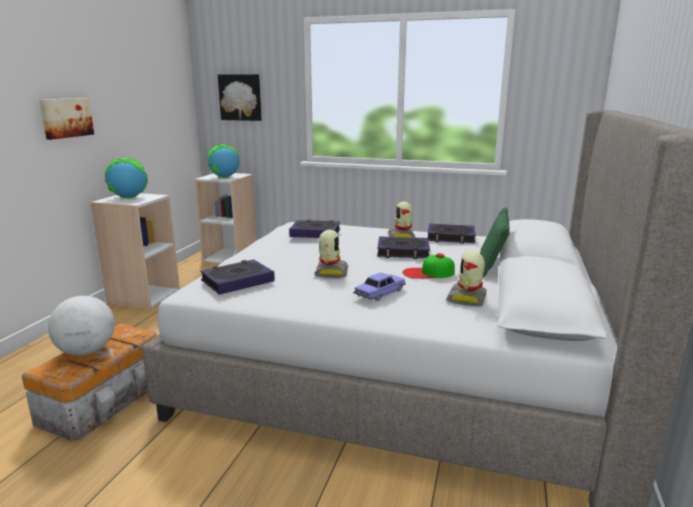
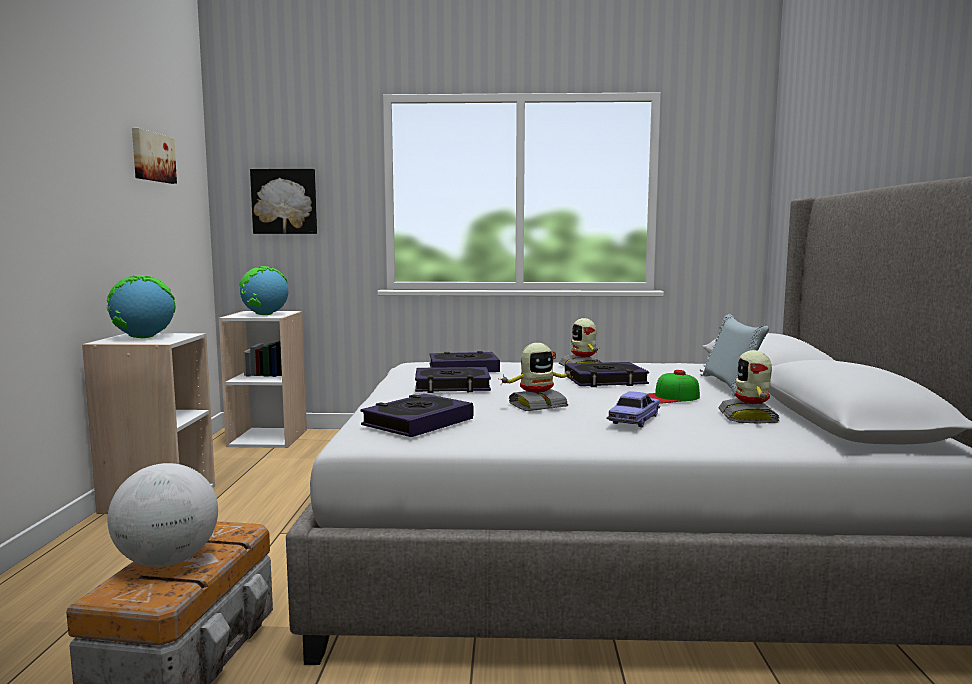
camera: 15 degrees left, 10 degrees down
(66, 118) = (56, 207): picture -> picture (152, 157)
(330, 272) = (537, 405): toy robot -> toy robot turned 75 degrees clockwise
(450, 237) = (643, 365): book -> book (452, 386)
(492, 265) = (730, 386): green pillow -> blue pillow

